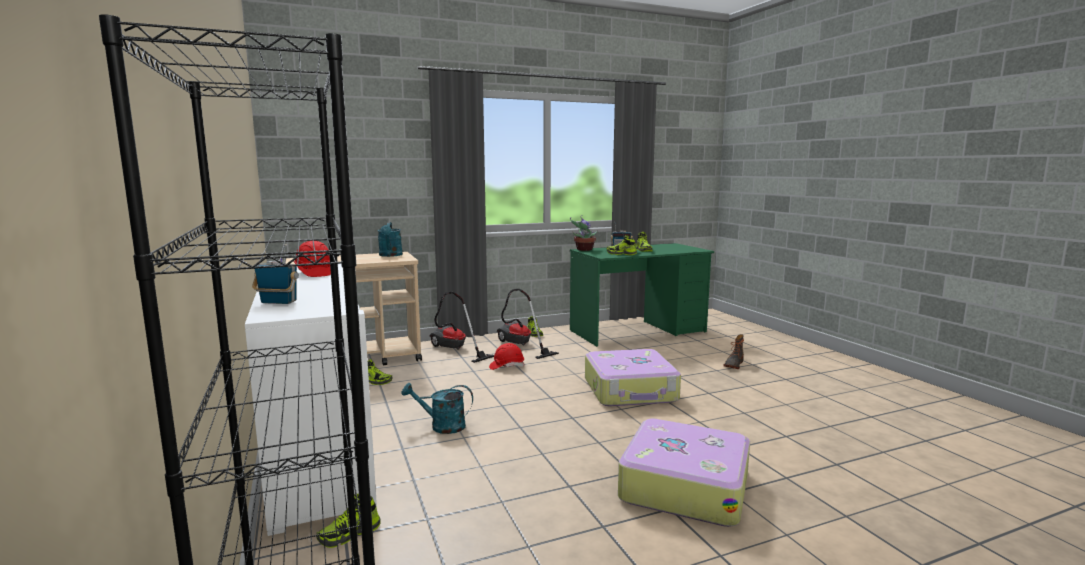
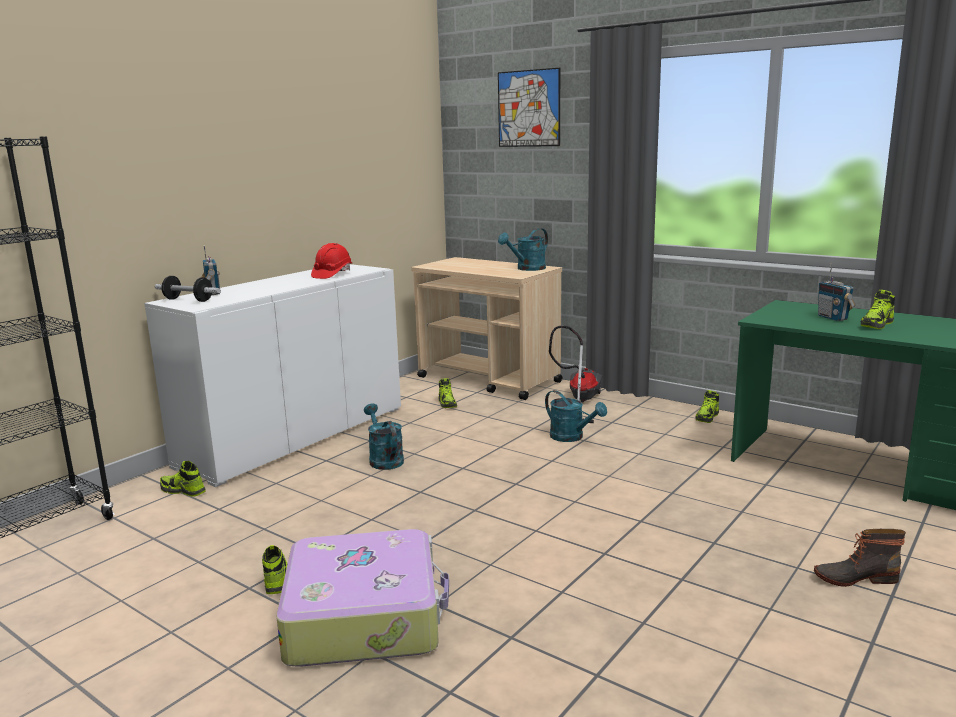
camera: 60 degrees right, 5 degrees up
(290, 310) = (188, 300): none -> dumbbell
(362, 124) = (529, 108): none -> picture
(506, 366) = (572, 437): red hard hat -> turquoise watering can
(519, 345) = (650, 423): vacuum cleaner -> none
(583, 249) = (787, 304): potted plant -> none
(621, 254) = (804, 322): shoe -> shoe (275, 578)
(631, 390) = (604, 522): suitcase -> none

